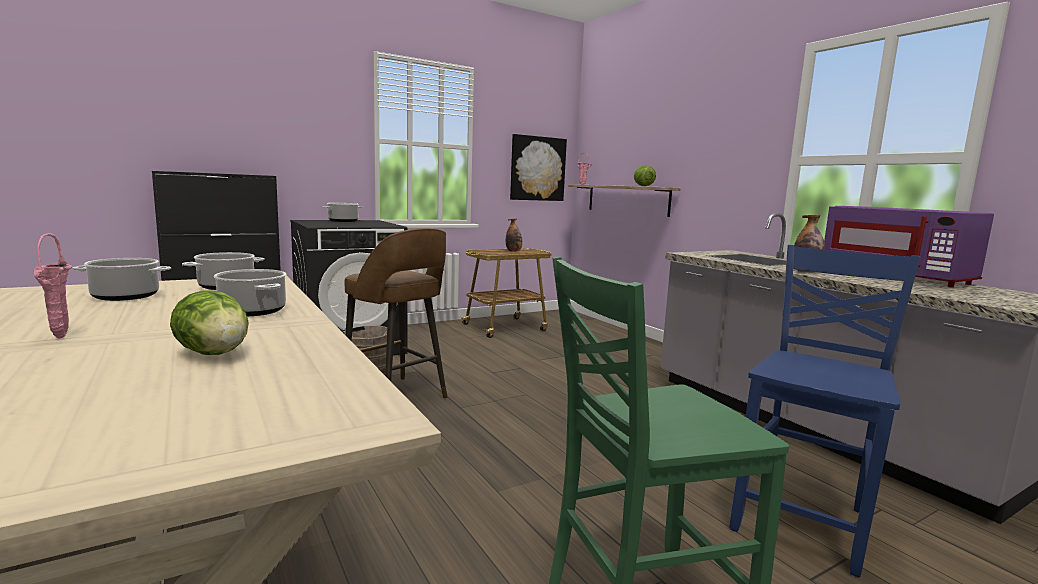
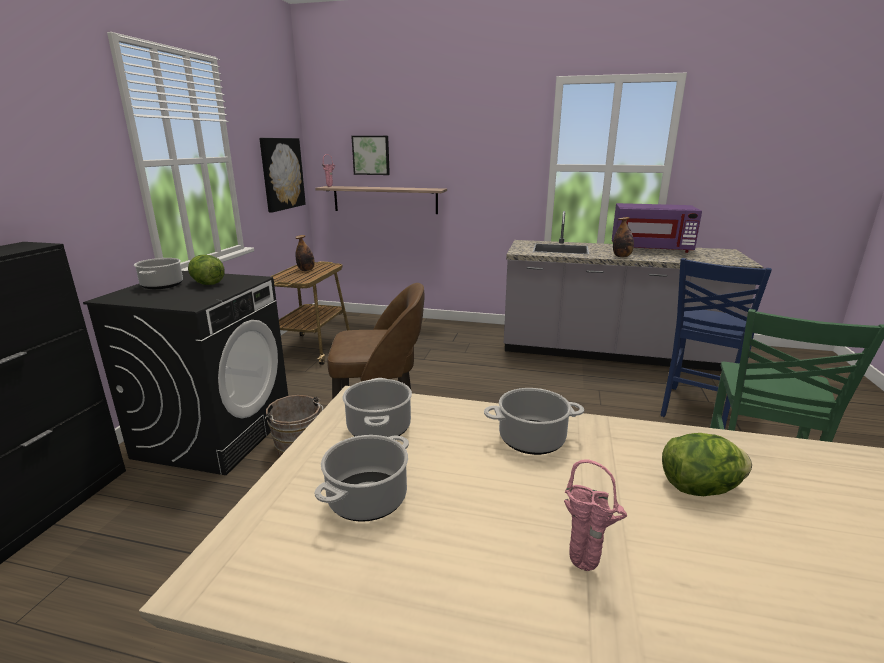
camera: 45 degrees left, 10 degrees up
(621, 153) = (371, 155): none -> picture
(643, 186) = (413, 188): lettuce -> lettuce (207, 284)
(803, 520) = (696, 409): blue chair -> blue chair turned 135 degrees counterclockwise

